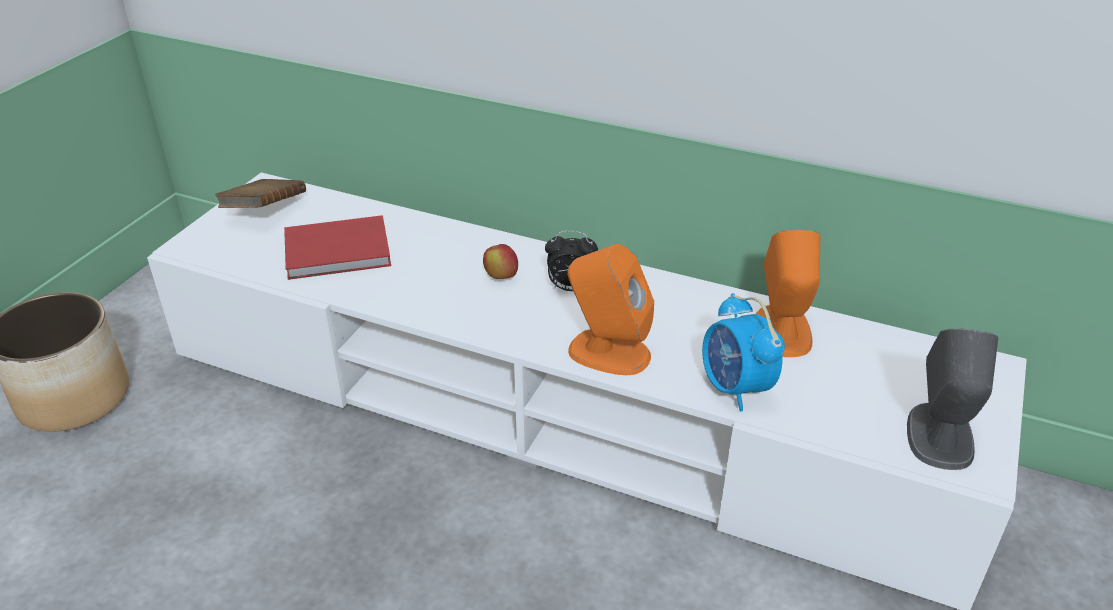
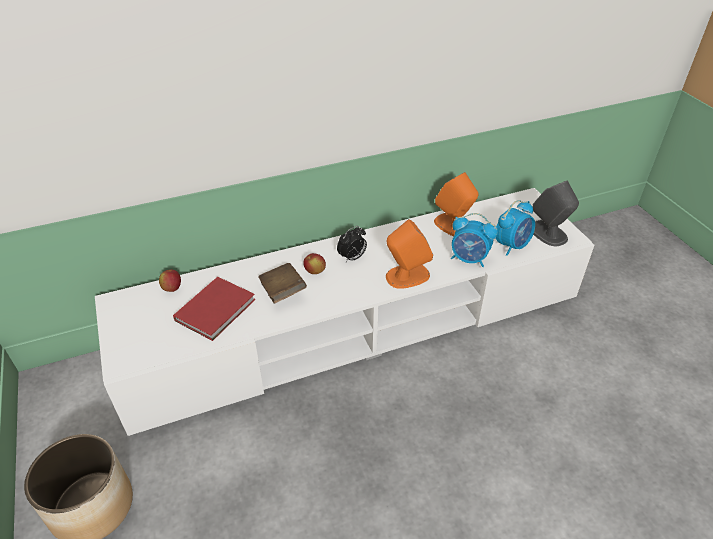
camera: 45 degrees left, 5 degrees up
(265, 211) = (137, 315): brown book -> brown book (282, 292)
(332, 205) = (172, 288): none -> apple
(840, 413) = (512, 245): none -> alarm clock

